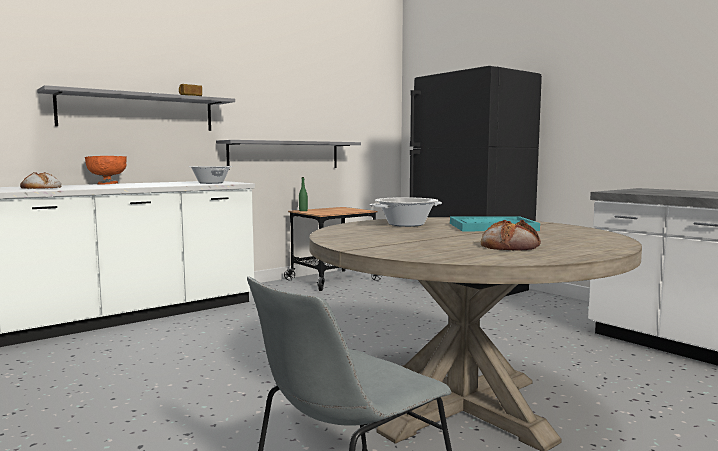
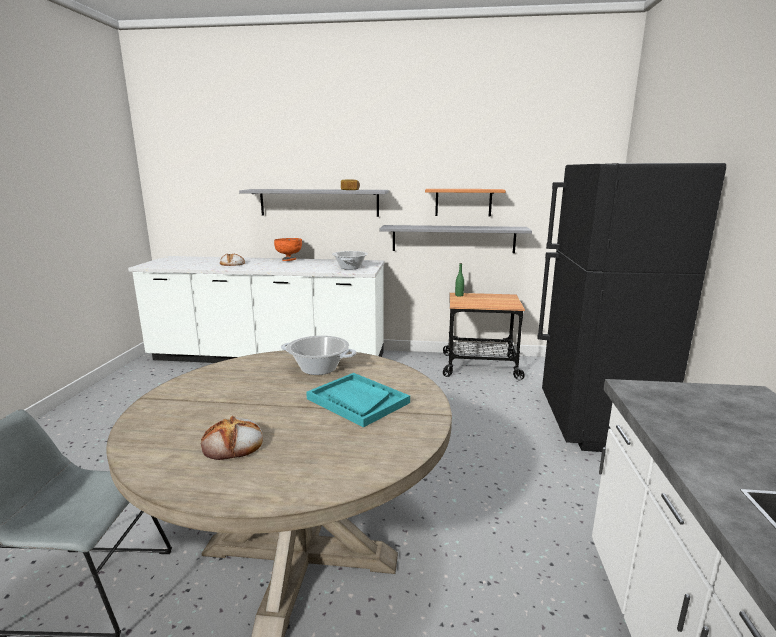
camera: 45 degrees right, 10 degrees up
(291, 118) = (463, 202): none -> shelf

